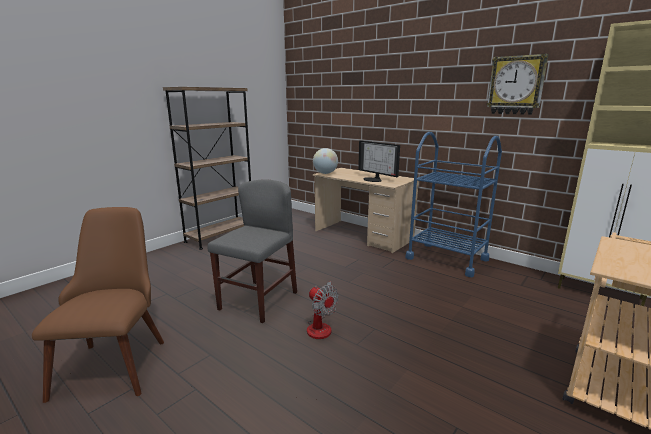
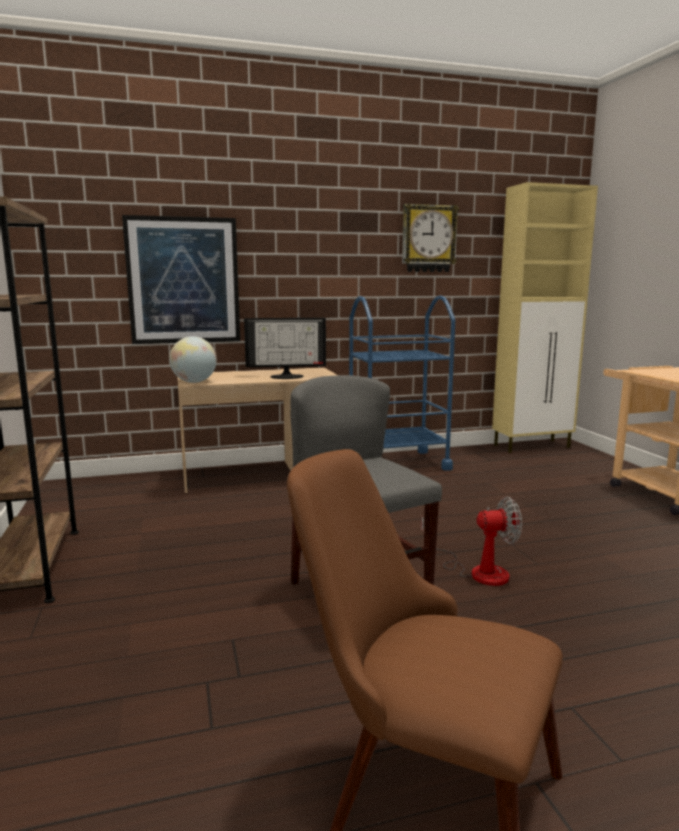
camera: 55 degrees left, 5 degrees down
(348, 115) = (183, 281): none -> picture

